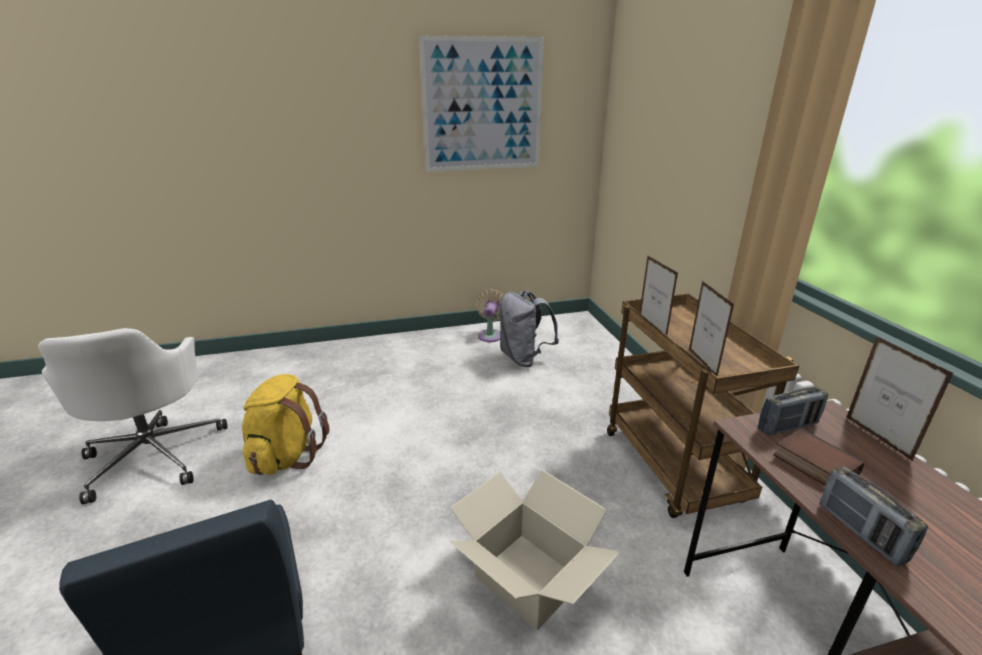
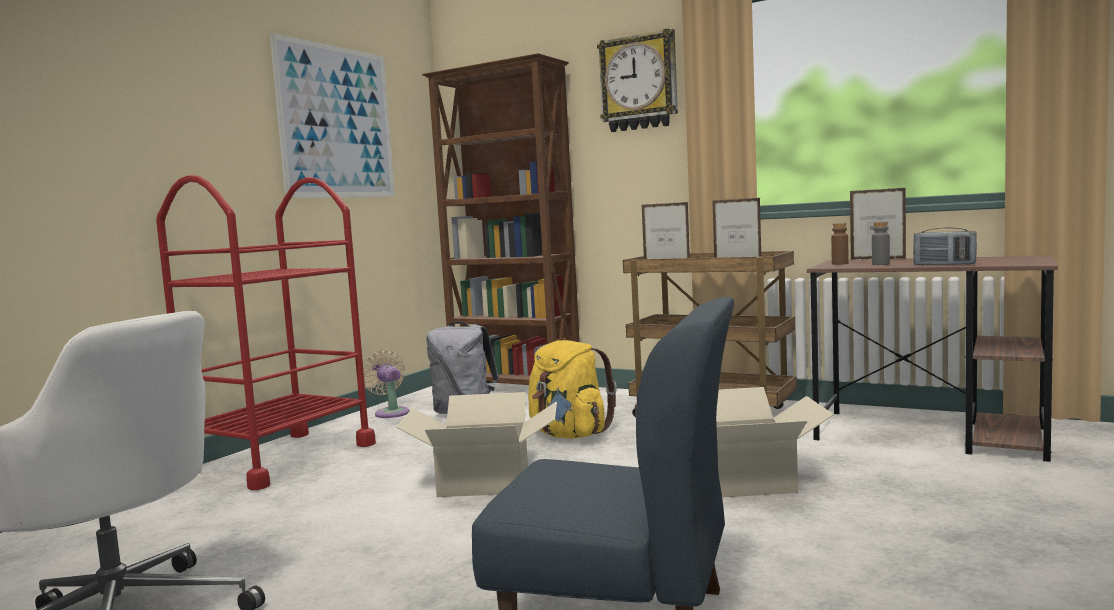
camera: 45 degrees left, 20 degrees down
(287, 455) = (349, 540): yellow backpack -> yellow backpack (569, 435)
(381, 354) = (281, 459): none -> red cart
(410, 447) = (484, 482): none -> cardboard box
(597, 346) = (516, 389): none -> brown bookcase
(744, 93) = (639, 83): none -> wall clock
(787, 427) = (840, 263): radio -> brown bottle
(813, 464) = (880, 264): book -> grey bottle

